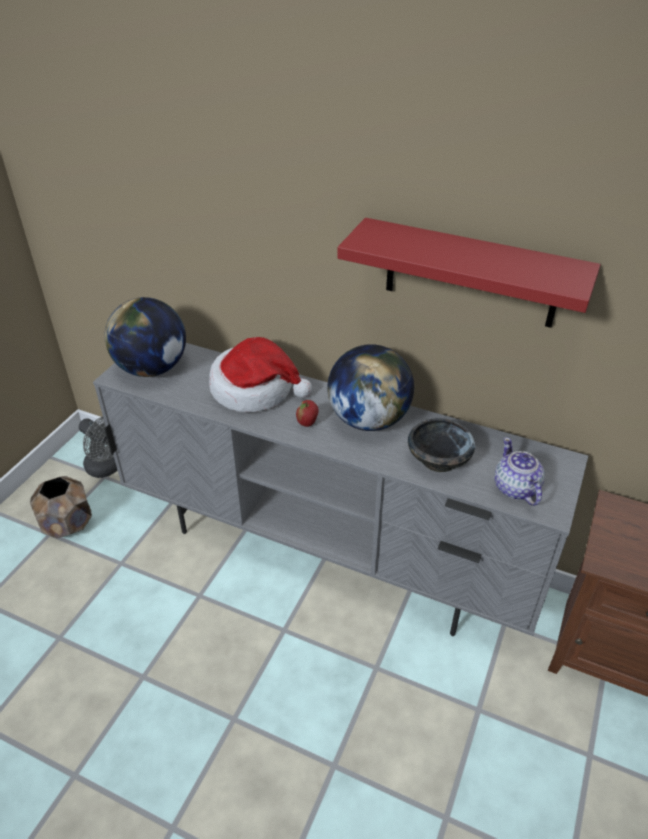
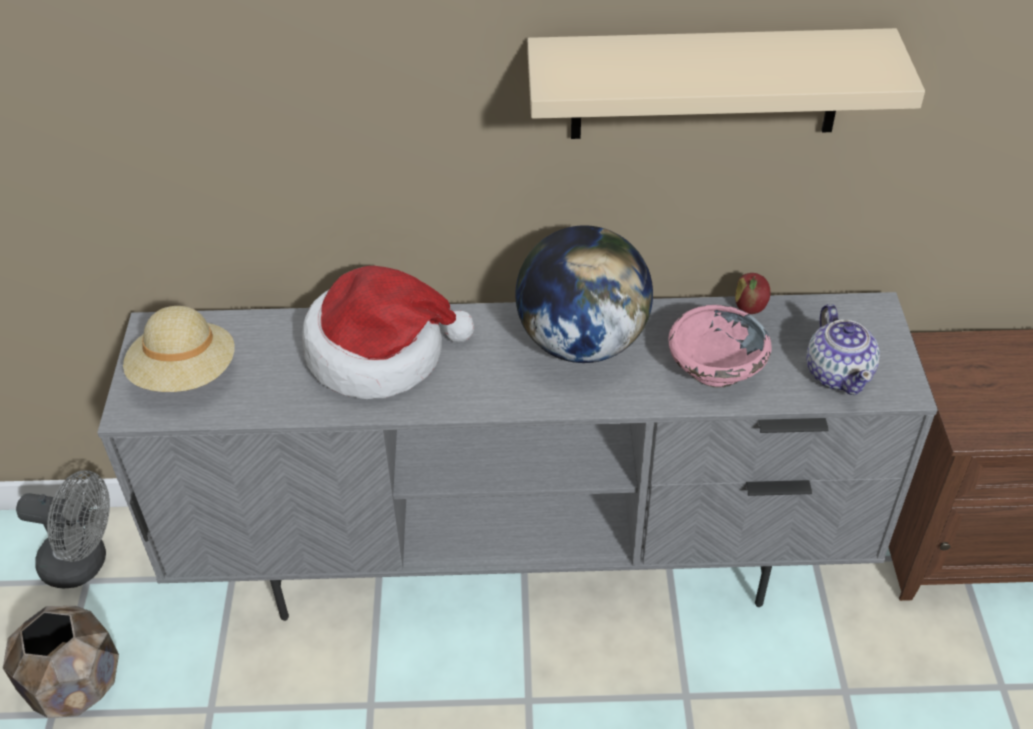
camera: 25 degrees left, 5 degrees up
(152, 369) = (185, 375): globe -> beige hat
(307, 423) = (497, 379): apple -> apple (750, 308)
(438, 459) = (714, 368): black bowl -> pink bowl
(471, 274) = (706, 84): red shelf -> beige shelf
(515, 488) = (838, 373): teapot -> teapot turned 150 degrees counterclockwise

